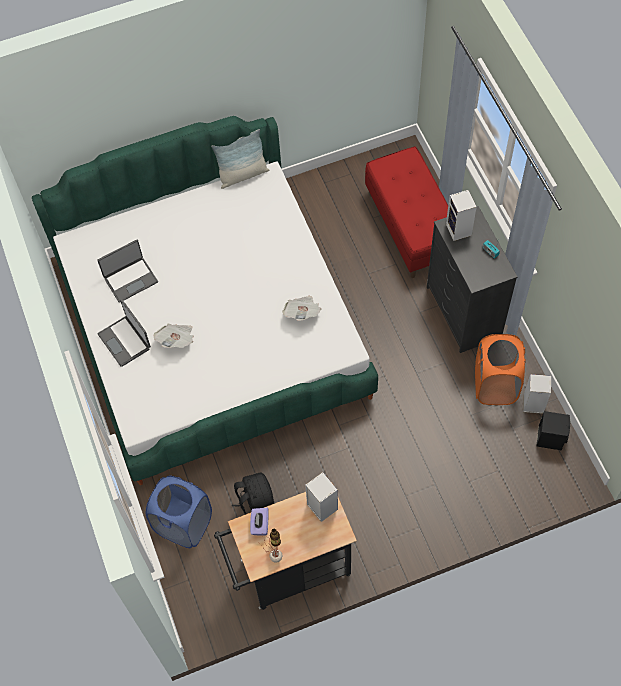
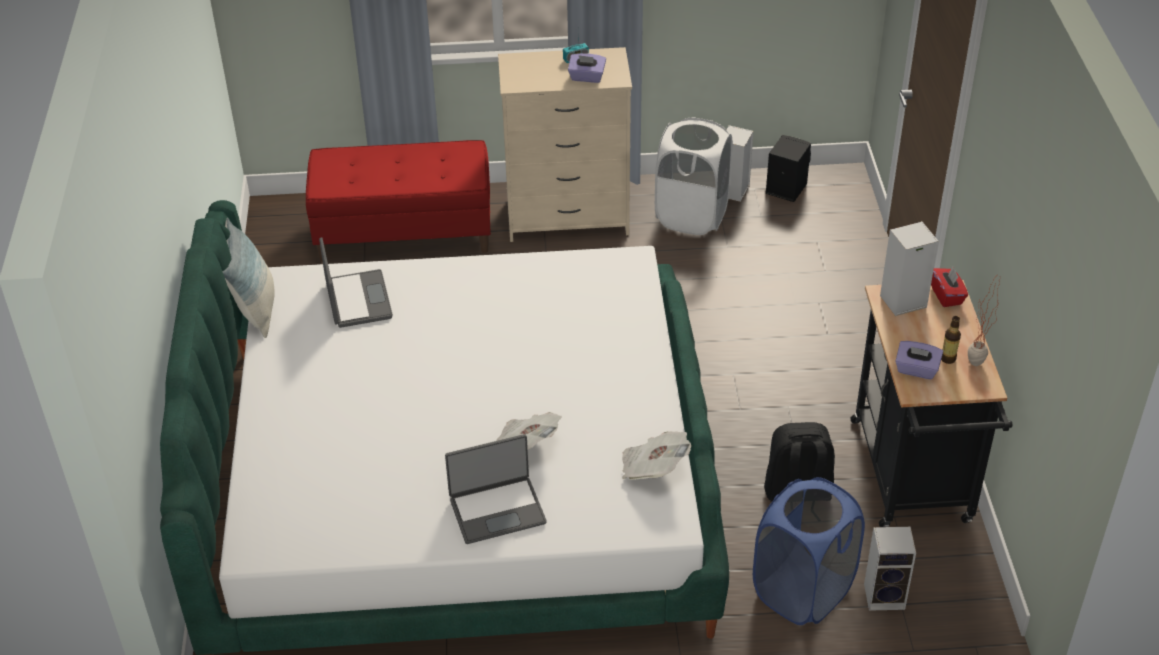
camera: 75 degrees left, 20 degrees down
(130, 279) = (377, 482): laptop -> laptop (357, 300)
(302, 312) = (546, 294): newspaper -> newspaper (653, 468)
(336, 532) = (947, 295): none -> red tissue box
(459, 230) = (528, 76): speaker -> speaker (886, 596)
(463, 312) = (567, 218): black dresser -> beige dresser
(471, 264) = (587, 77): none -> purple tissue box
(495, 385) = (692, 216): orange laundry basket -> white laundry basket

